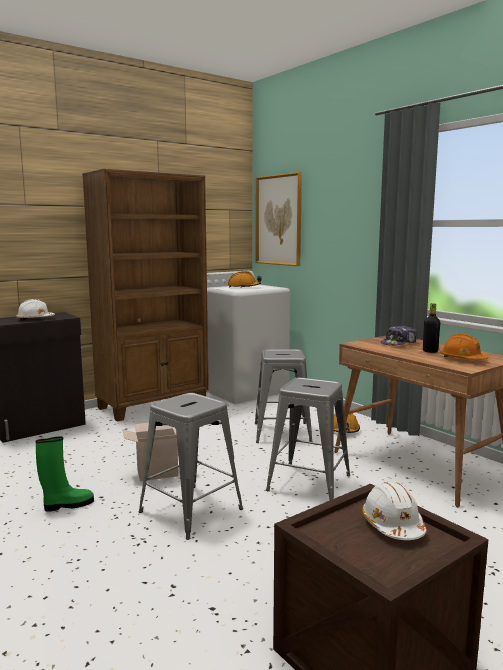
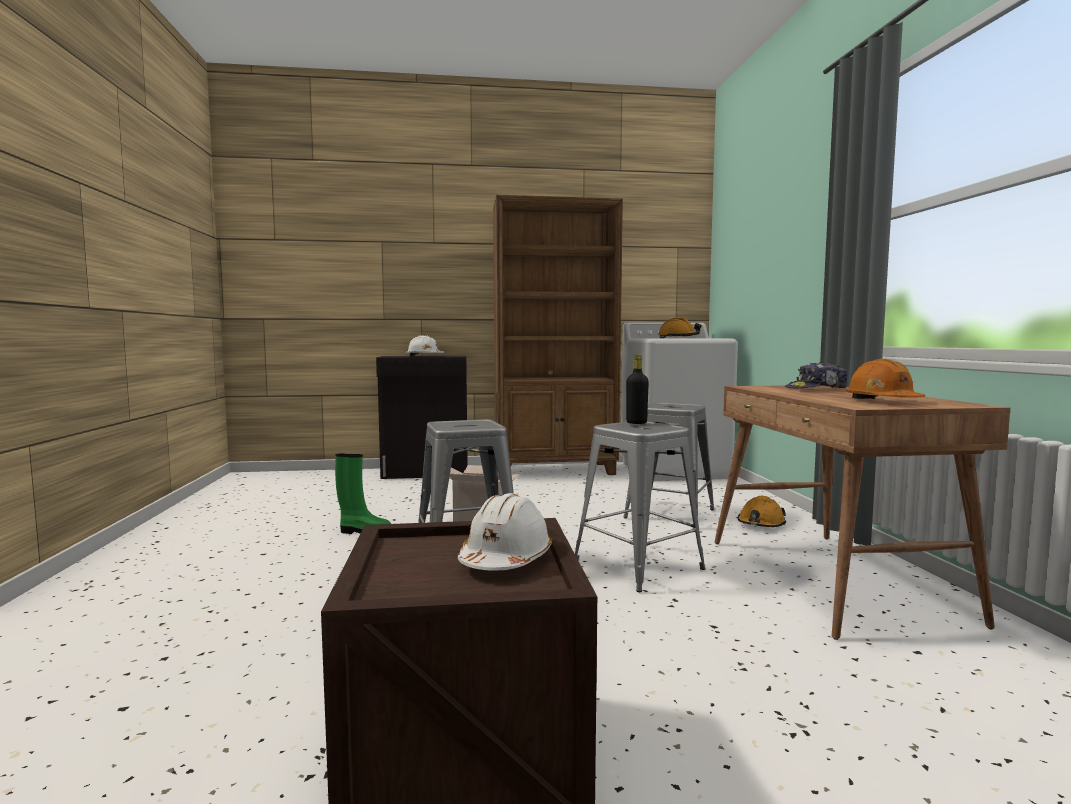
camera: 30 degrees right, 5 degrees down
(278, 220) = (733, 253): picture -> none
(430, 351) = (846, 395): black bottle -> black bottle (636, 423)

